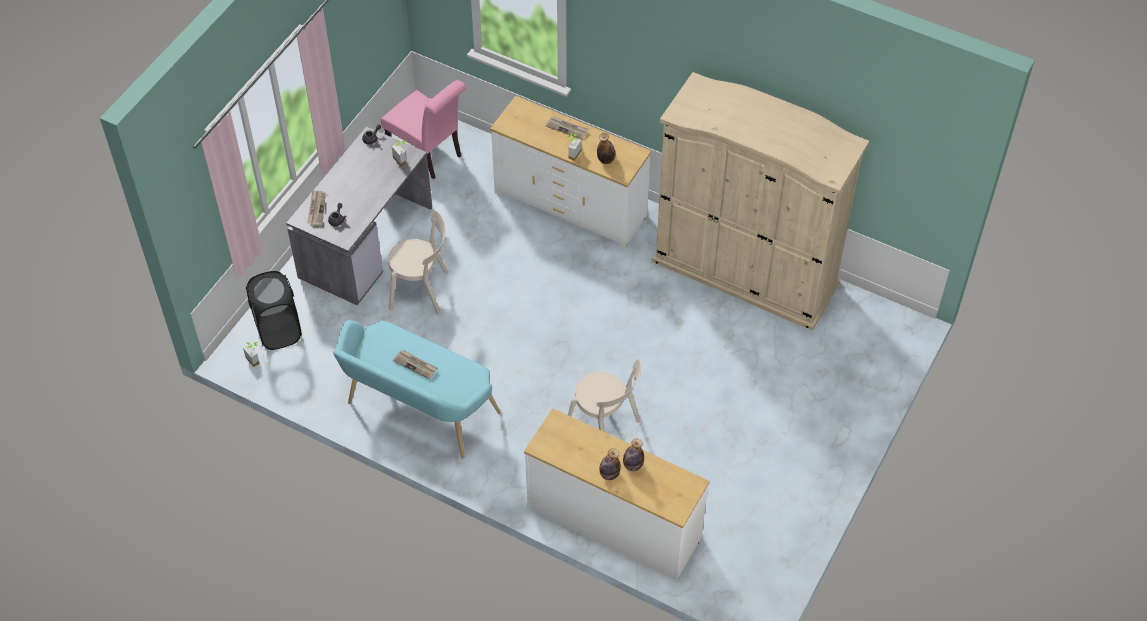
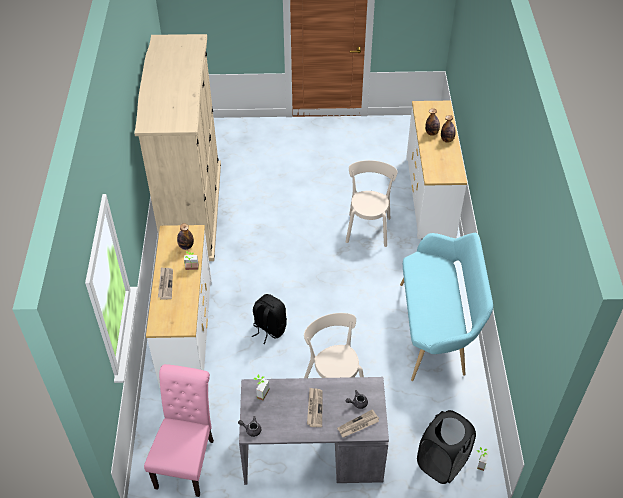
camera: 120 degrees left, 5 degrees down
(416, 365) = (435, 296): newspaper -> newspaper (314, 408)
(526, 270) = (269, 329): none -> black backpack

